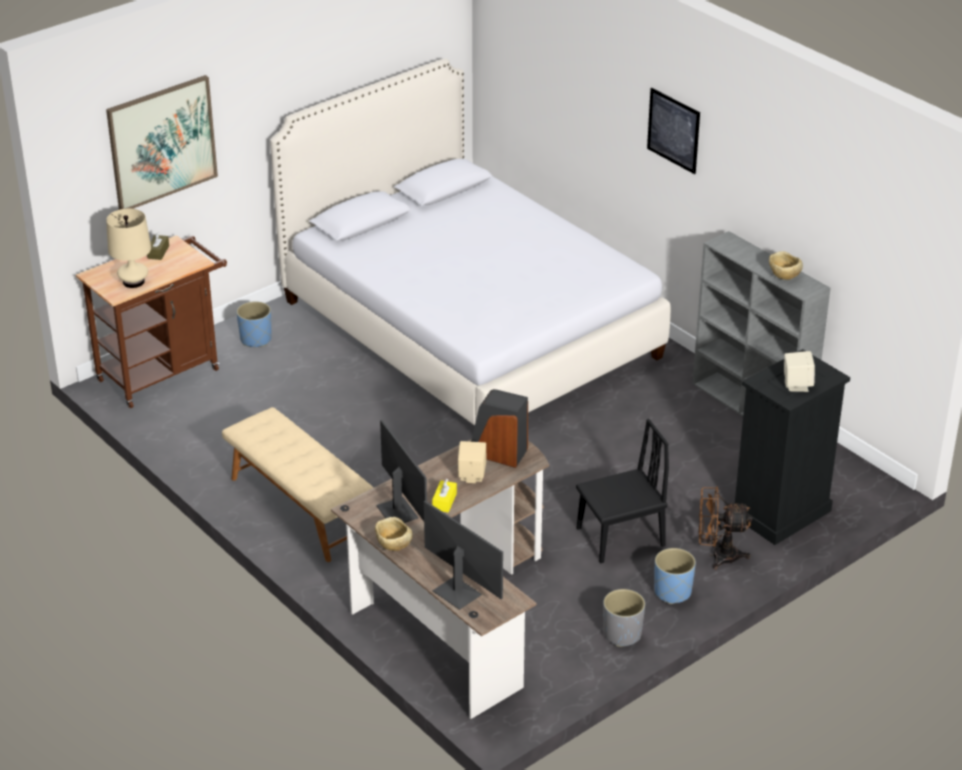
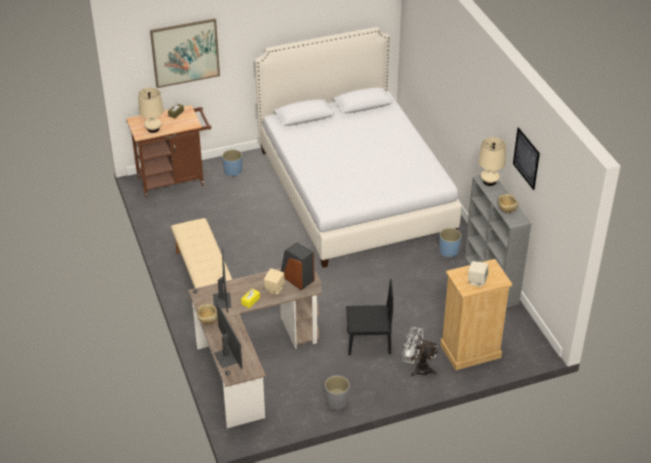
camera: 20 degrees right, 5 degrees up
(672, 592) = (379, 384): blue planter -> blue planter (448, 251)
(673, 130) = (475, 103): picture -> picture (526, 158)
(717, 556) = (418, 368): brown fan -> white fan
(732, 244) = (489, 181): none -> beige table lamp
(780, 513) = (470, 351): black dresser -> beige dresser

